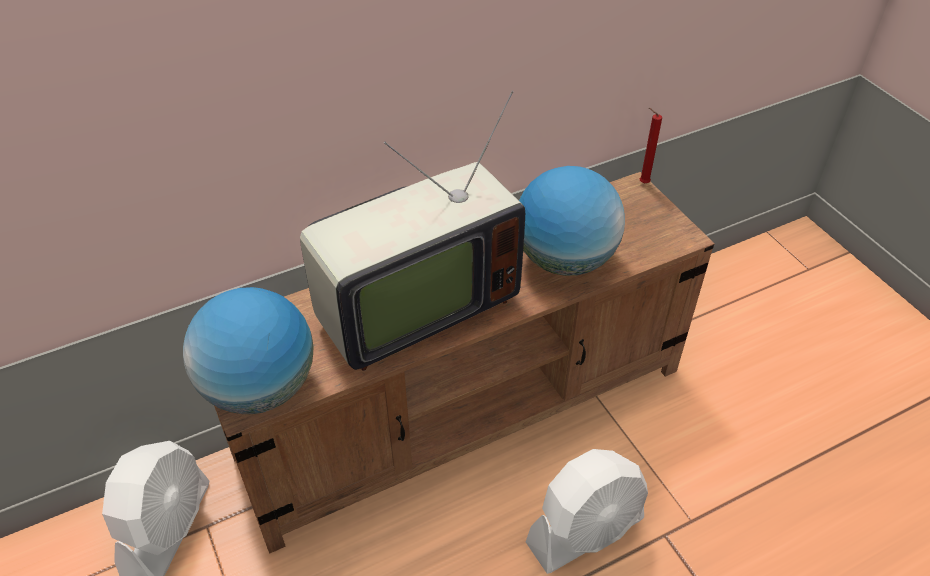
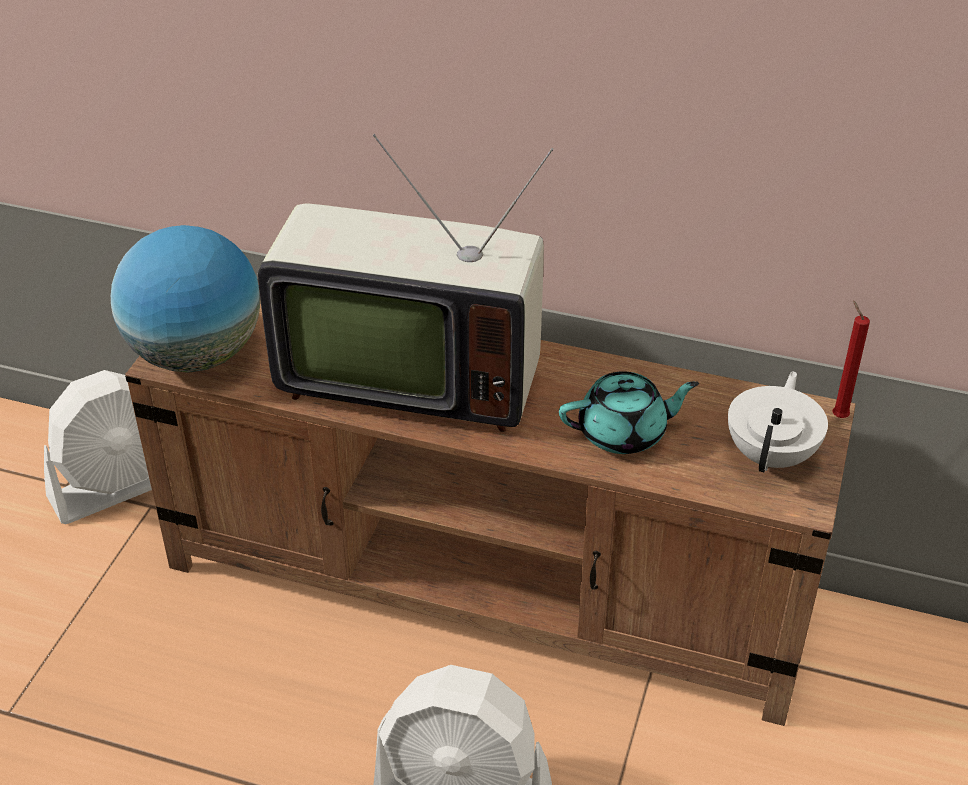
camera: 45 degrees right, 5 degrees down
(564, 259) = (624, 433): globe -> turquoise teapot
(642, 222) = (772, 455): none -> white teapot

